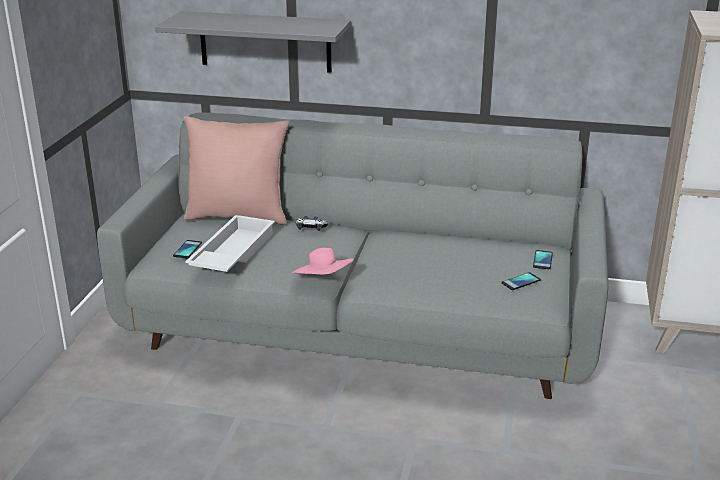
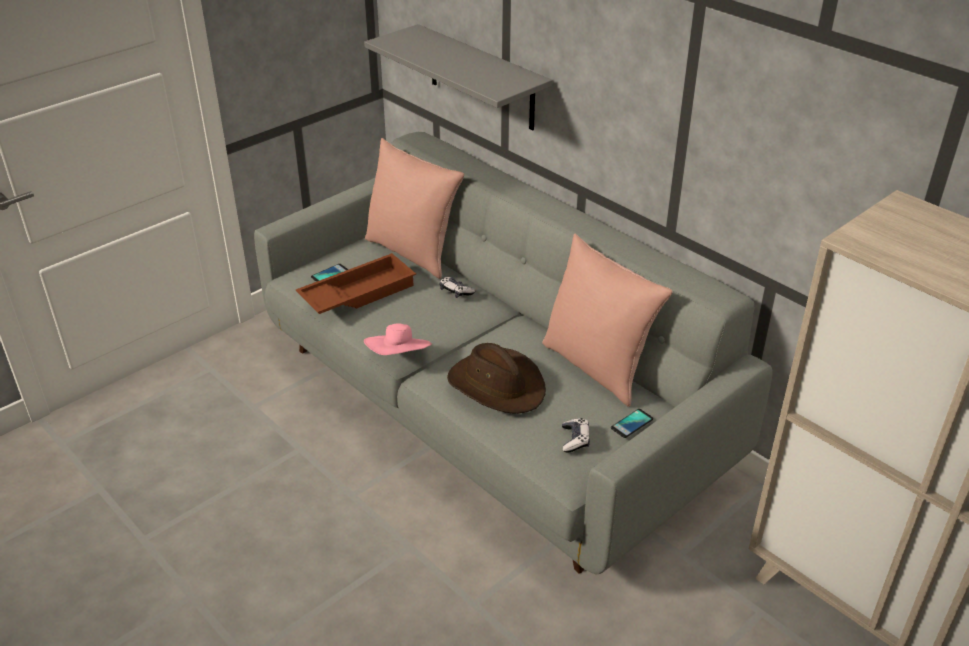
camera: 35 degrees right, 10 degrees up
(231, 253) = (357, 292): white tray -> brown tray
(425, 270) = (497, 385): none -> brown hat
(475, 238) = (597, 367): none -> pink pillow
(521, 282) = (575, 440): phone -> game controller

